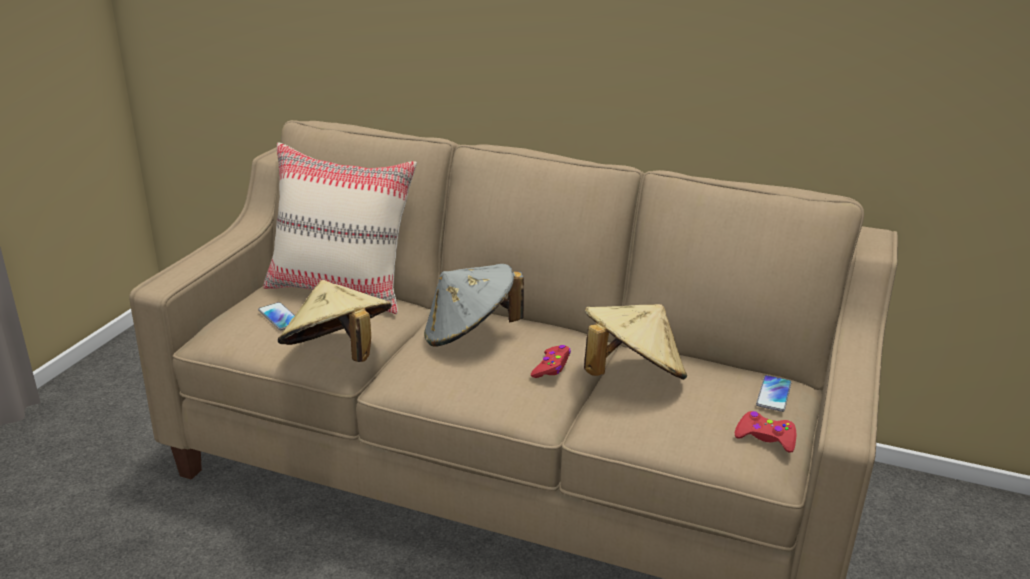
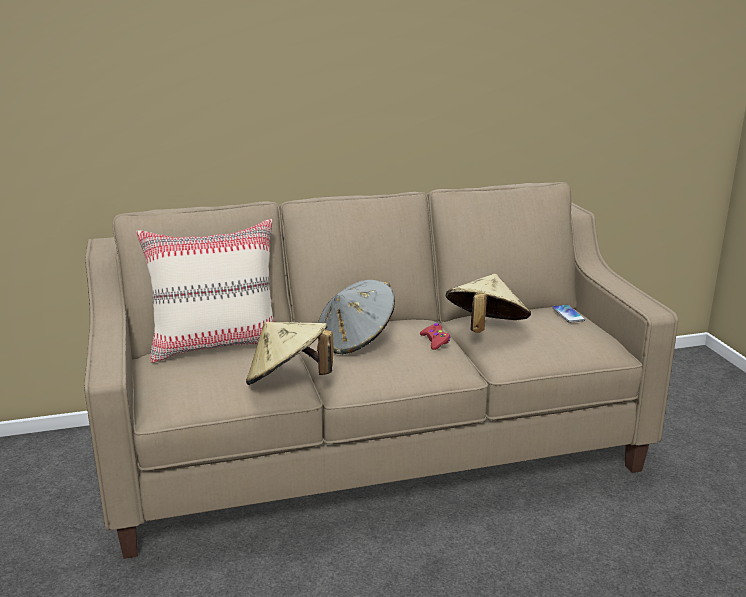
camera: 35 degrees left, 5 degrees down
(280, 317) = (204, 374): phone -> none
(765, 437) = (596, 335): red game controller -> none

